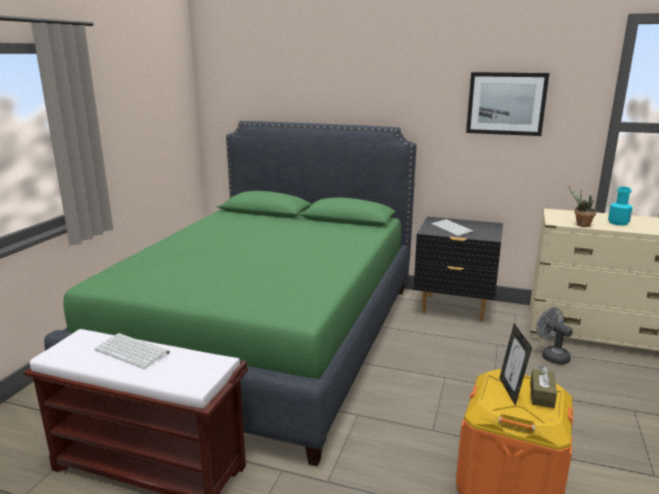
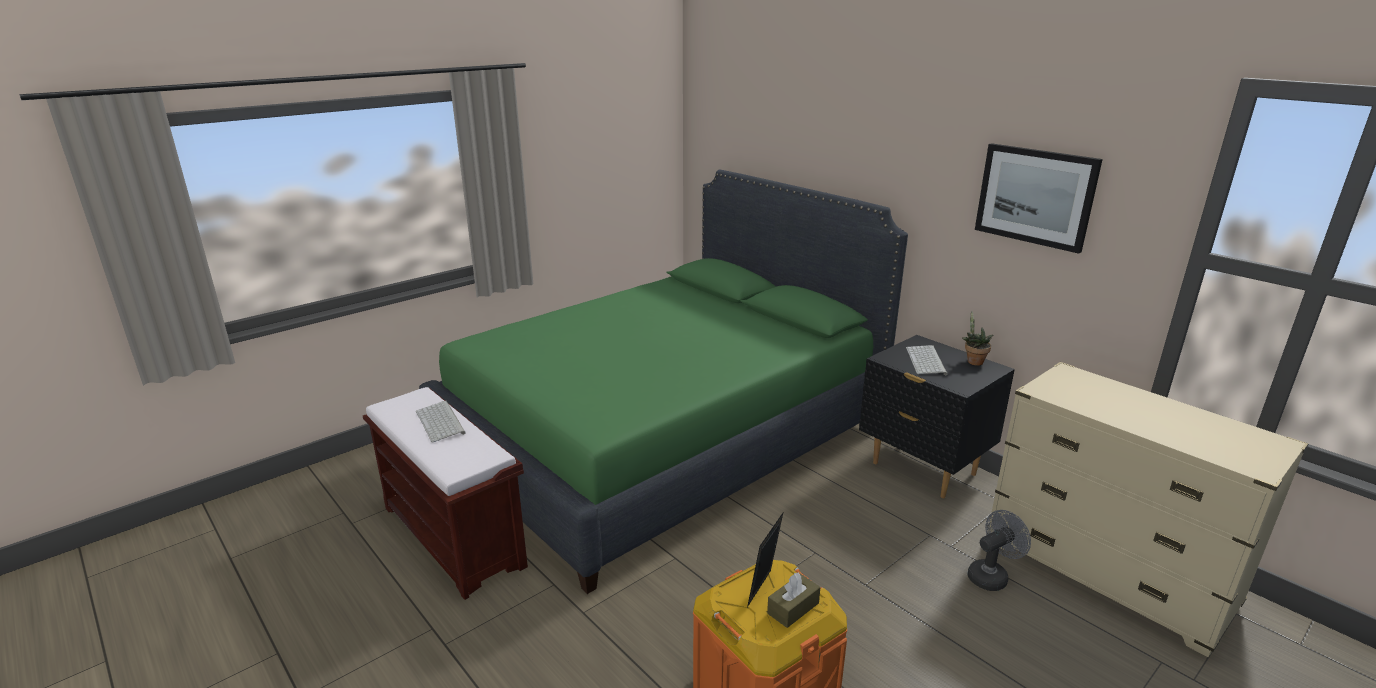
camera: 30 degrees right, 5 degrees up
(551, 356) = (991, 576): grey fan -> grey fan turned 60 degrees clockwise
(580, 225) = (1072, 403): potted plant -> potted plant (973, 361)
(618, 222) = (1143, 414): turquoise bottle -> none

